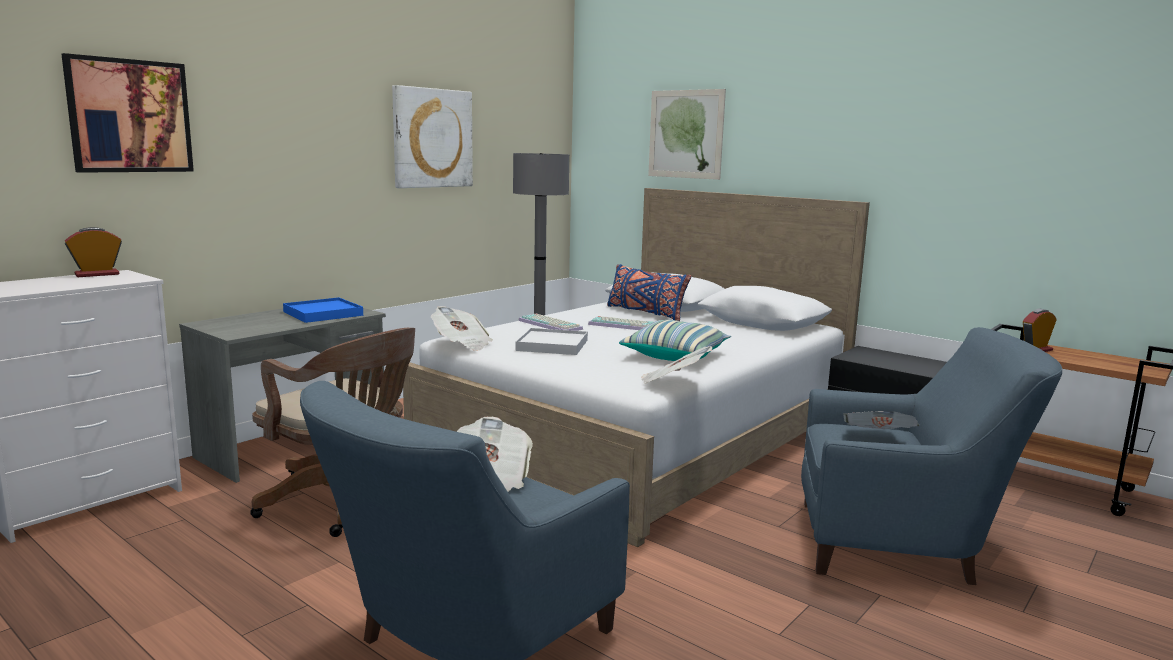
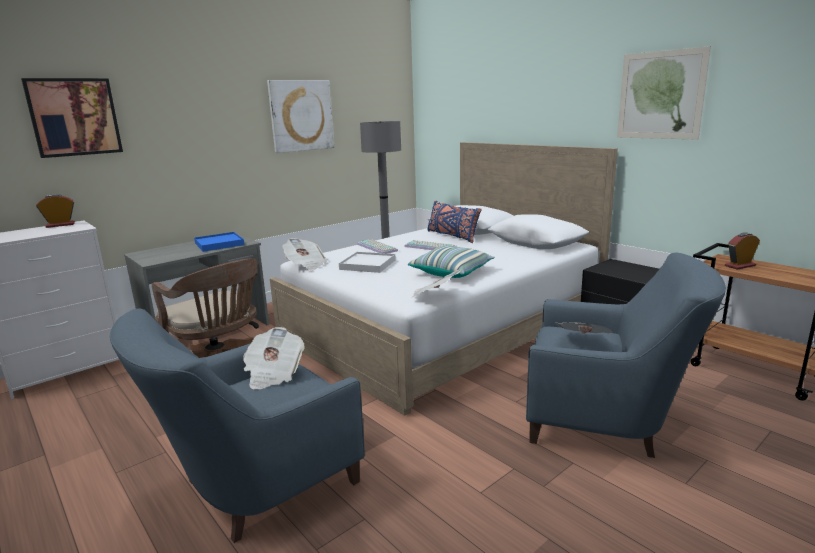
camera: 10 degrees right, 5 degrees up
(685, 134) = (487, 100): picture -> picture (660, 95)

